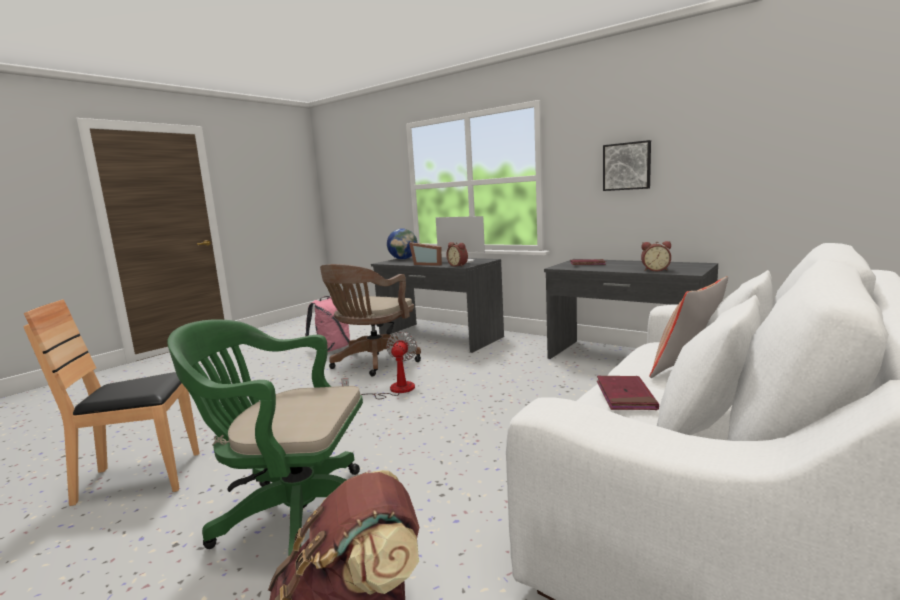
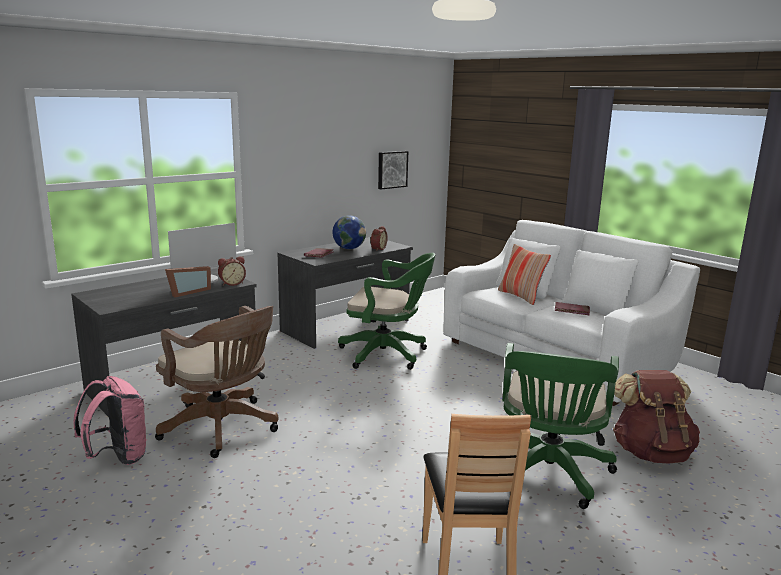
camera: 80 degrees left, 5 degrees up
(393, 390) = (330, 422): fan -> none
(403, 259) = (100, 298): globe -> globe (349, 248)
(569, 388) = (388, 354): none -> green office chair
(627, 166) = (314, 164): picture -> picture (391, 169)

